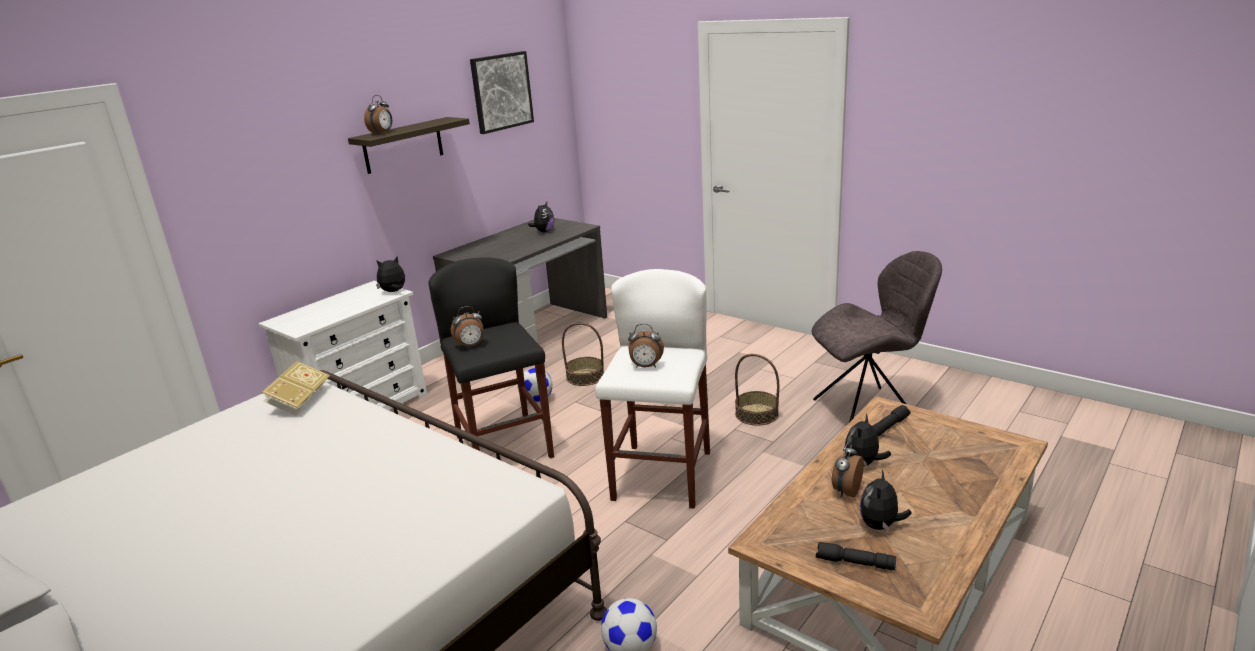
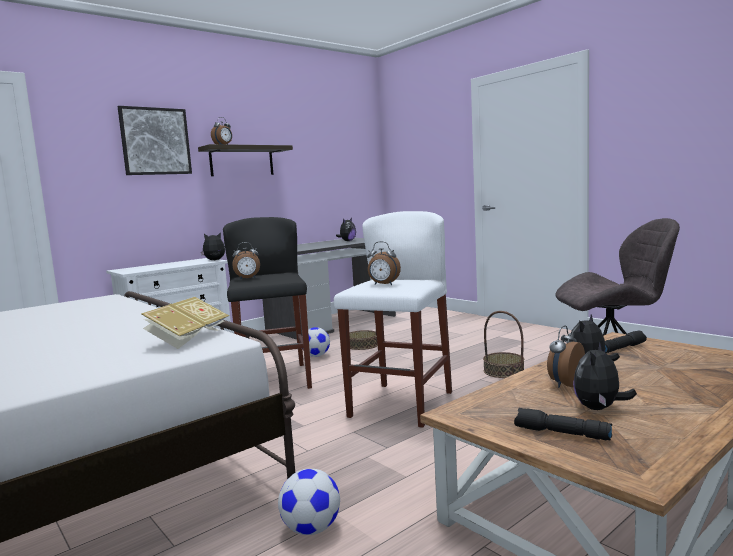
camera: 10 degrees right, 15 degrees down
(299, 401) = (95, 302): book -> book (188, 339)
(501, 92) = (324, 138): picture -> picture (155, 141)

